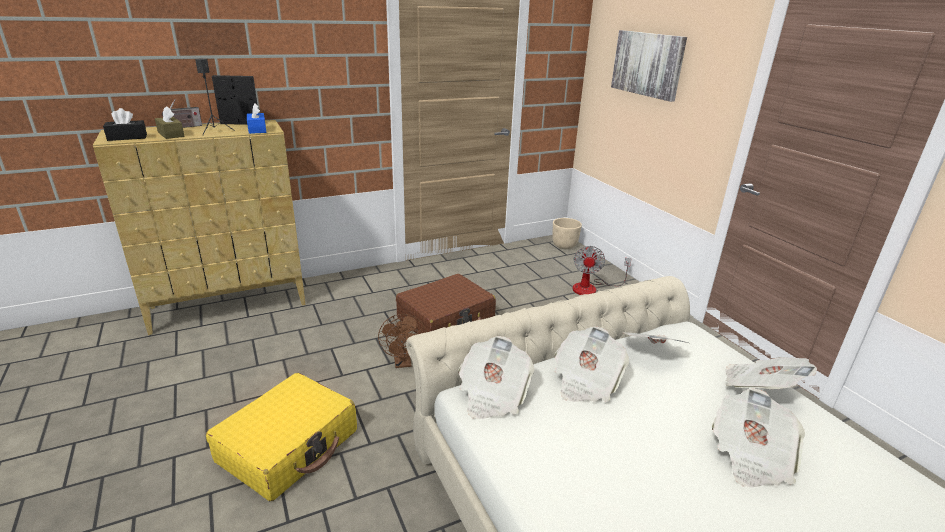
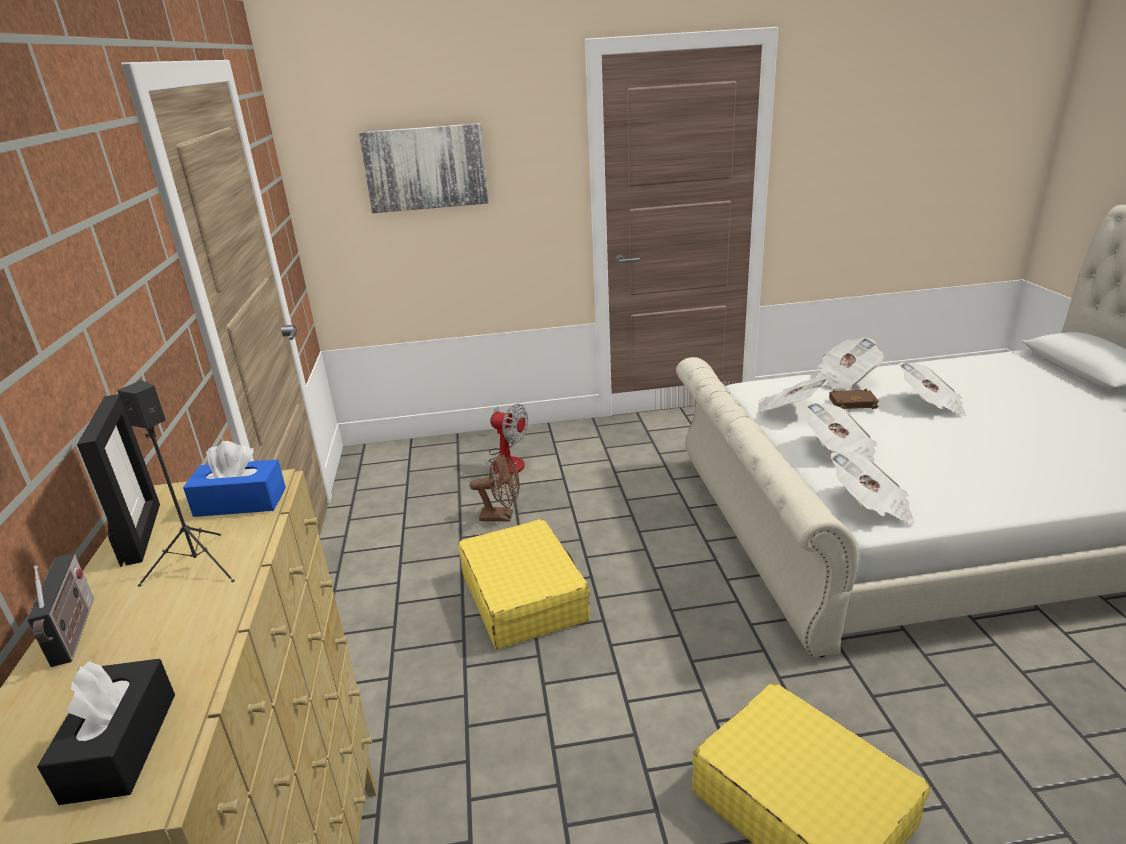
camera: 70 degrees left, 0 degrees up
(171, 134) = (164, 645): brown tissue box -> none
(240, 124) = (141, 533): picture frame -> picture frame turned 150 degrees clockwise
(403, 362) = (620, 656): brown fan -> brown fan (502, 516)
(446, 319) = (523, 597): brown suitcase -> yellow suitcase
(564, 246) = (384, 455): beige planter -> none
(699, 391) = (853, 402): none -> brown book

